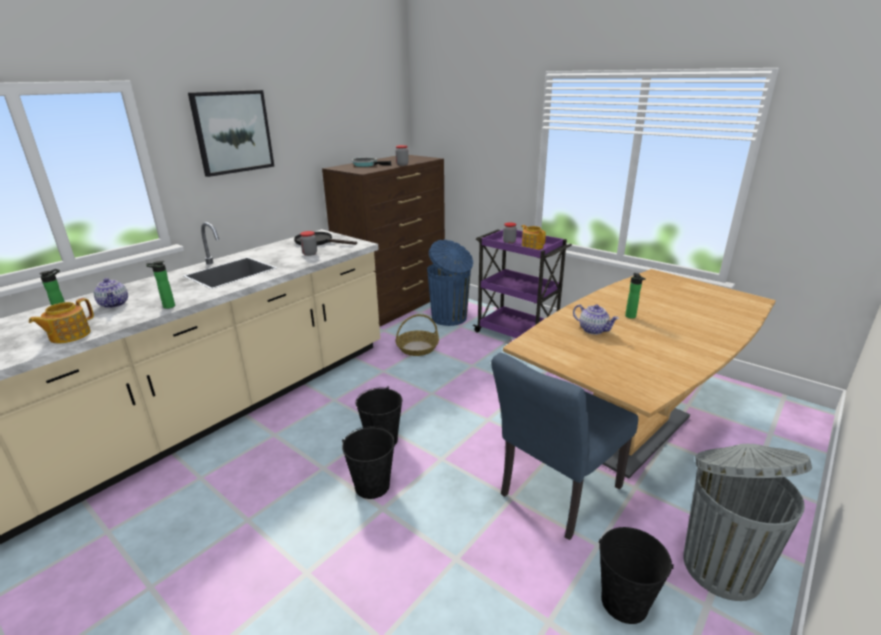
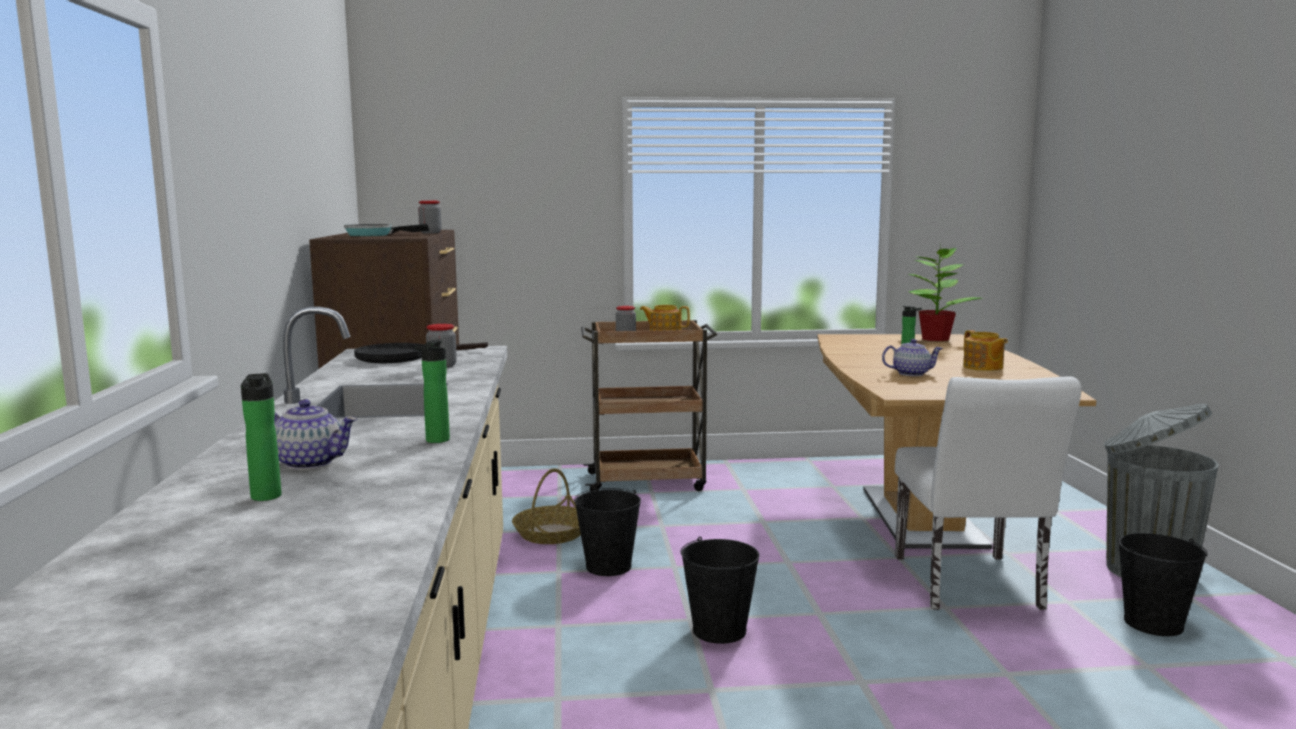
camera: 45 degrees left, 15 degrees down
(69, 335) = (387, 500): teapot -> teapot (983, 367)
(233, 132) = (239, 148): picture -> none
(372, 486) = (806, 671): black bucket -> black bucket (609, 566)
(450, 318) = (526, 492): blue trash can -> none
(517, 334) = (648, 481): purple cart -> brown cart
(554, 495) = (970, 587): blue chair -> white chair
(731, 299) = (935, 339): none -> potted plant

